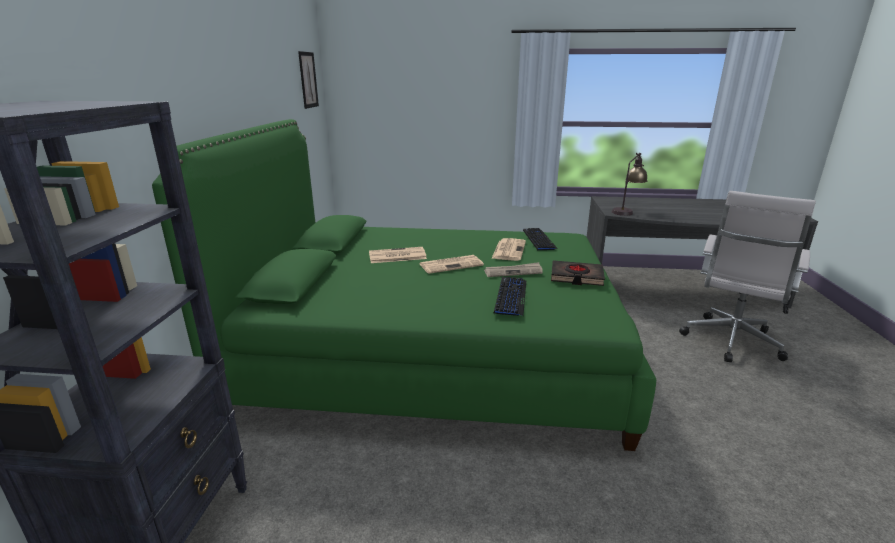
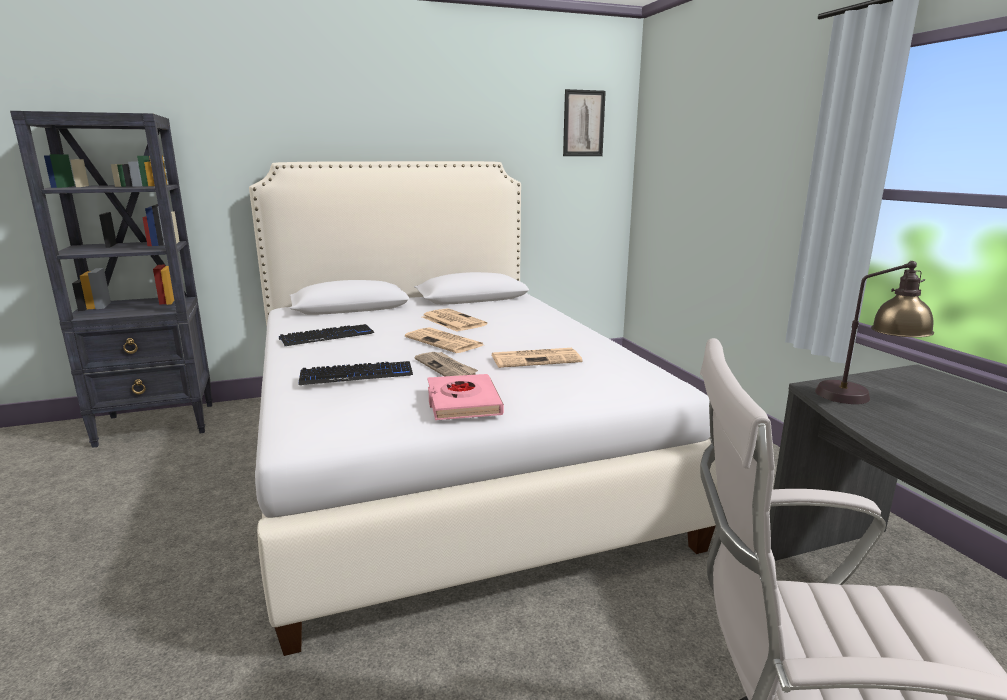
camera: 65 degrees right, 5 degrees down
(433, 354) = (442, 456): green bed -> white bed
(539, 240) = (606, 368): keyboard -> keyboard (327, 337)
(576, 277) = (463, 403): black book -> pink book

